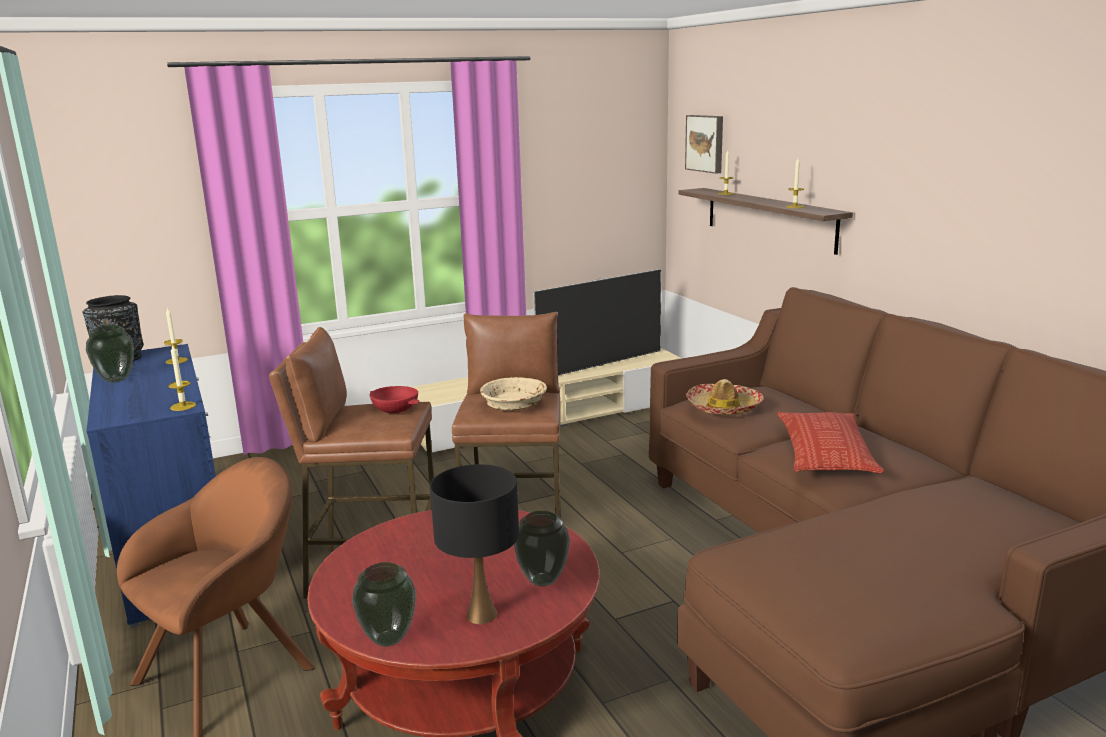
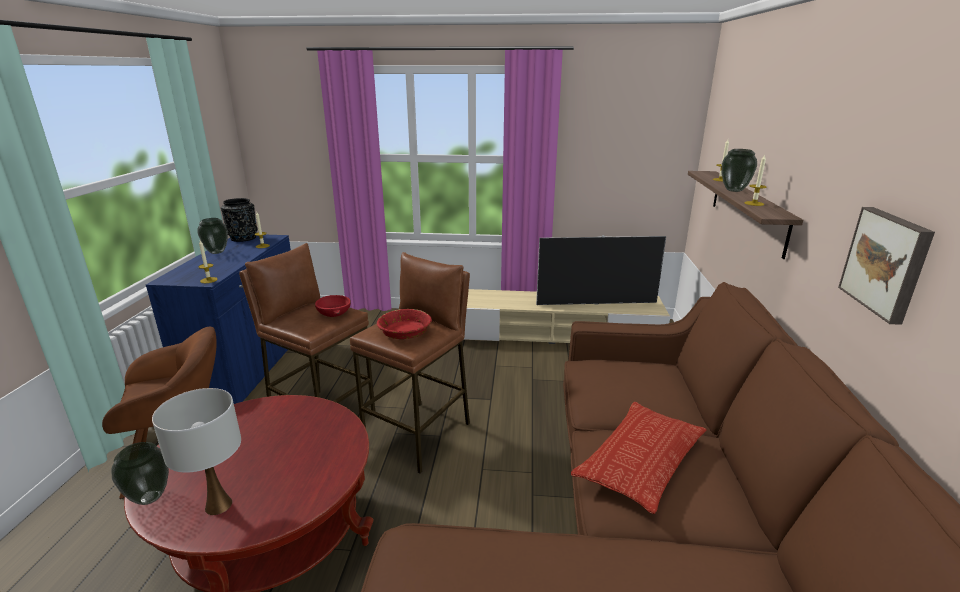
camera: 30 degrees right, 5 degrees up
(481, 614) = (218, 505): black table lamp -> white table lamp
(514, 405) = (405, 333): beige bowl -> red bowl
(543, 580) = (291, 493): vase -> vase (734, 190)
(706, 143) = (723, 131): picture -> picture (887, 263)
(724, 408) = (605, 379): hat -> none

